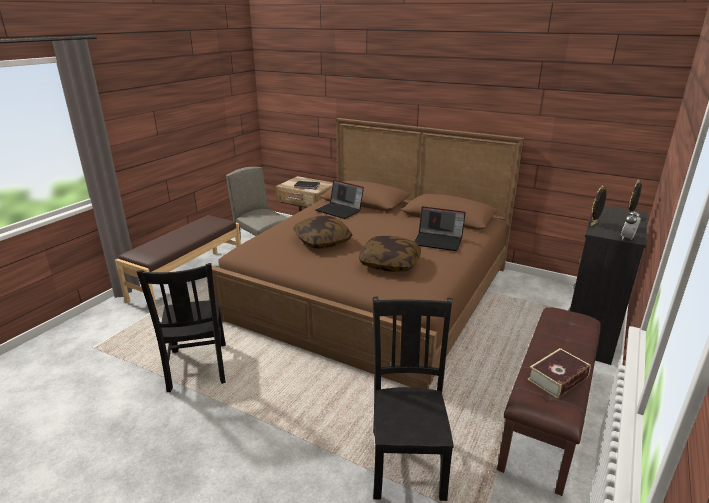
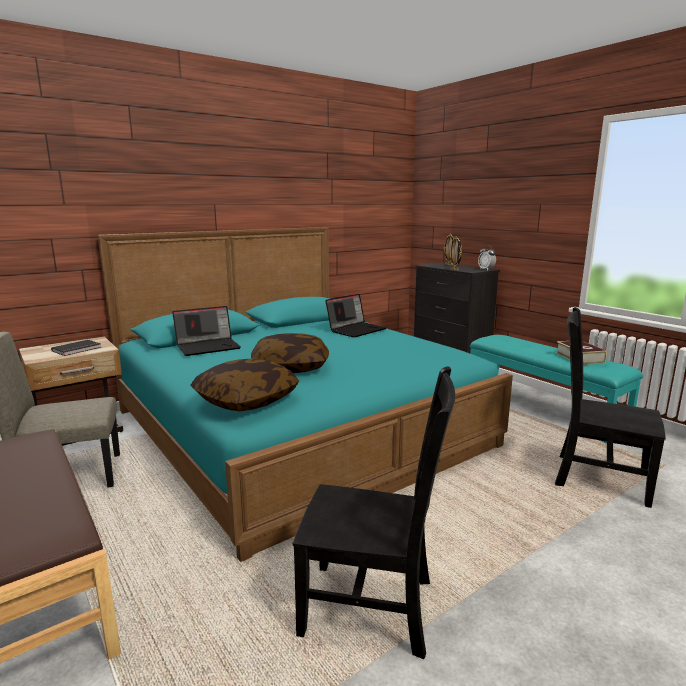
camera: 65 degrees left, 10 degrees down
(373, 292) = (298, 427): brown bed -> turquoise bed
(390, 263) = (386, 351): pillow -> pillow (246, 400)
(548, 415) = (543, 409): brown bench -> turquoise bench

